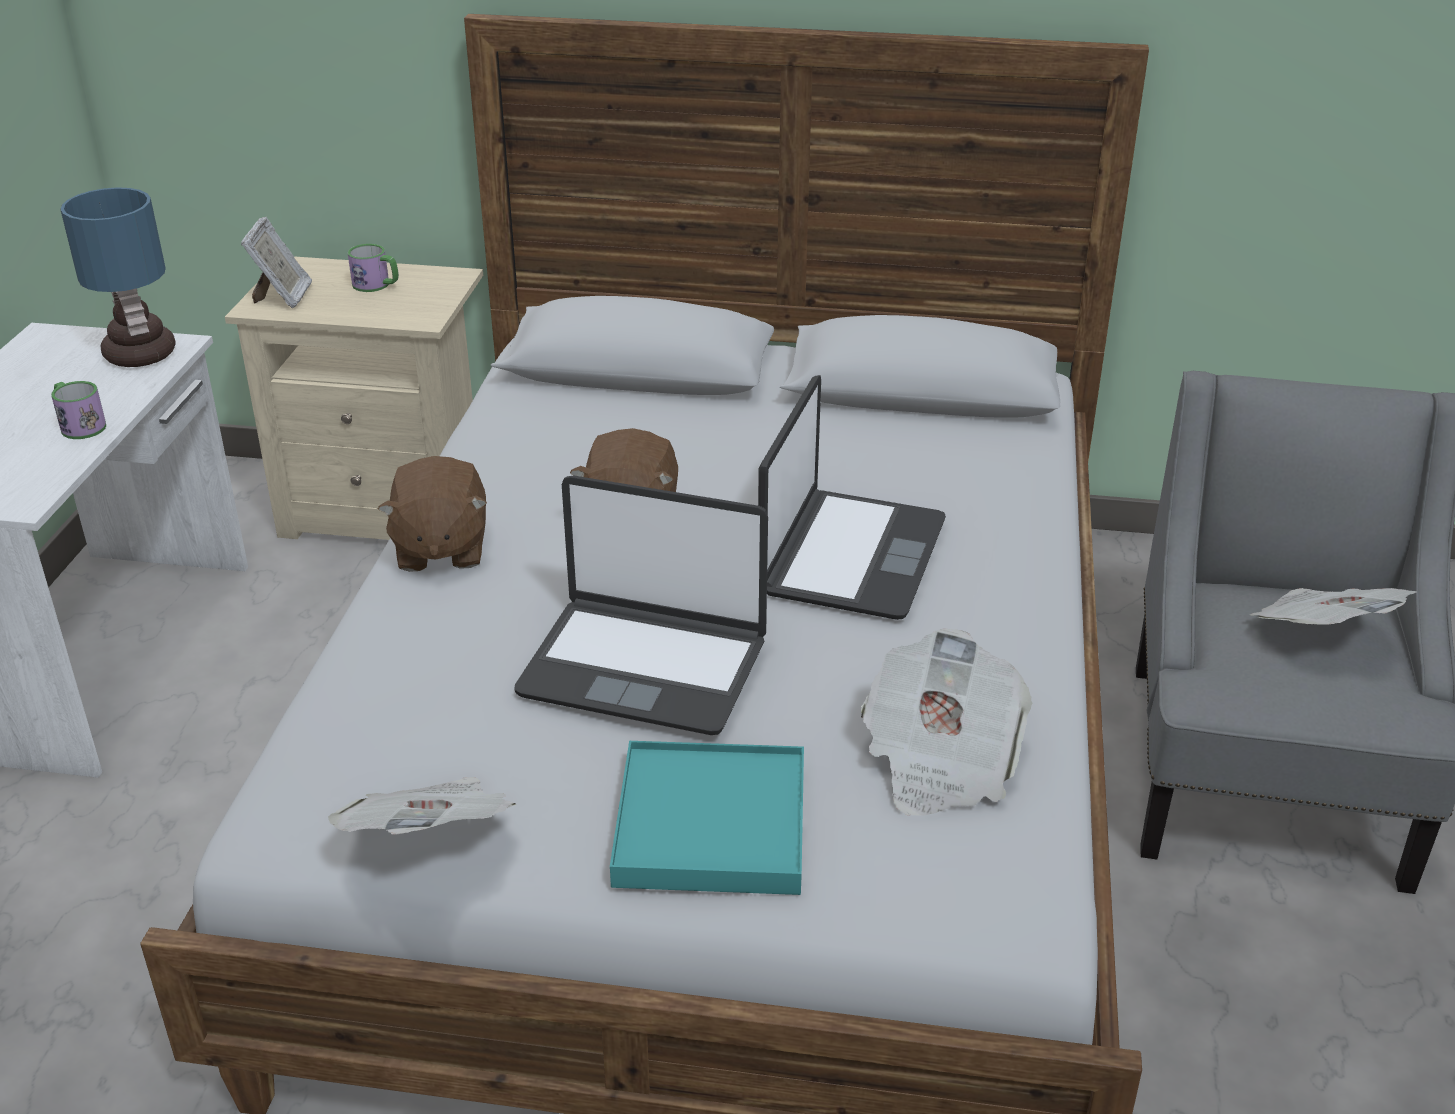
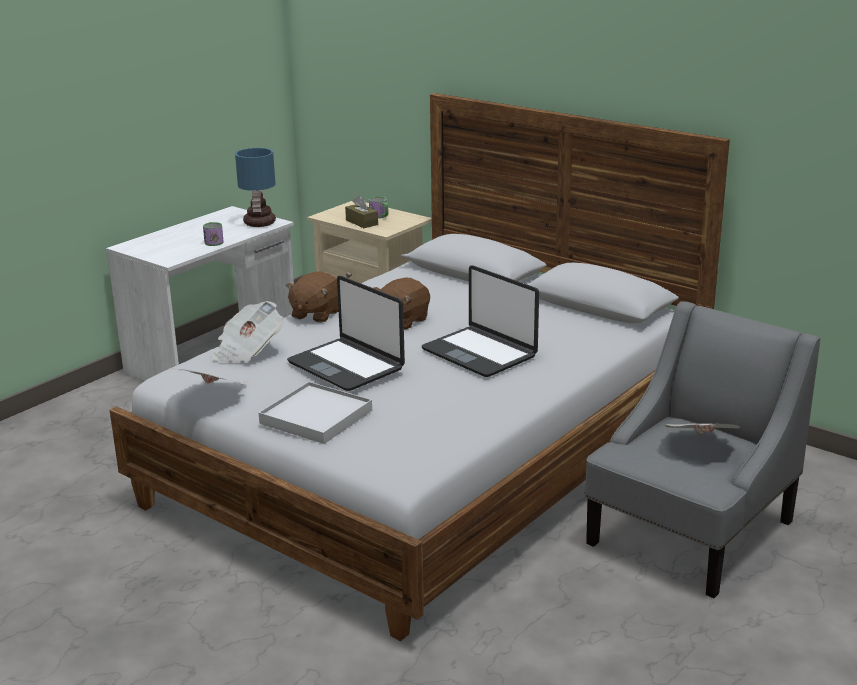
camera: 30 degrees right, 10 degrees down
(282, 297) = (337, 214): picture frame -> none
(354, 307) = (362, 222): none -> brown tissue box
(710, 824) = (316, 417): turquoise tray -> white tray
(850, 556) = (480, 353): laptop -> laptop turned 90 degrees clockwise
(939, 760) = (430, 423): newspaper -> newspaper (247, 351)

